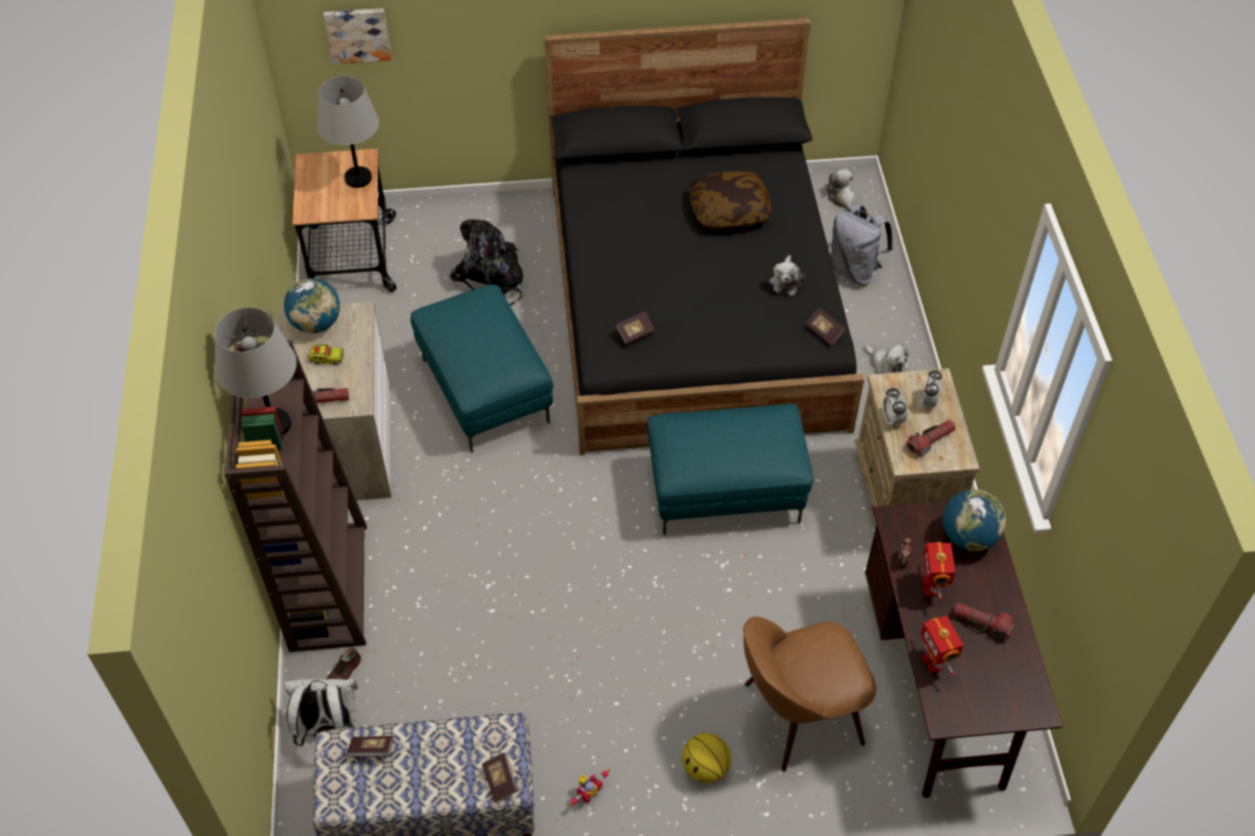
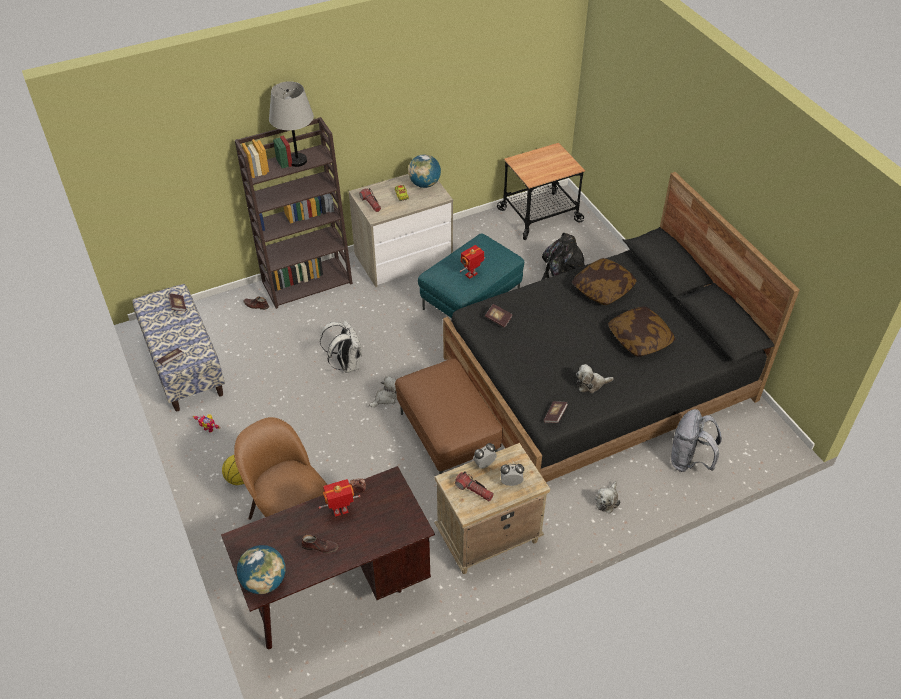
camera: 70 degrees right, 5 degrees down
(329, 729) = (221, 311): white backpack -> white backpack (346, 364)
(357, 34) = (611, 99): picture -> none
(358, 178) = (555, 170): grey table lamp -> none
(625, 213) = (603, 289): none -> pillow
(726, 491) = (449, 436): turquoise ottoman -> brown ottoman
(842, 199) = (758, 437): plush toy -> plush toy (386, 398)
(933, 662) = (280, 525): toy robot -> toy robot (471, 275)
(968, 537) = (391, 525): globe -> globe (264, 581)
(981, 623) = (320, 547): flashlight -> brown shoe

